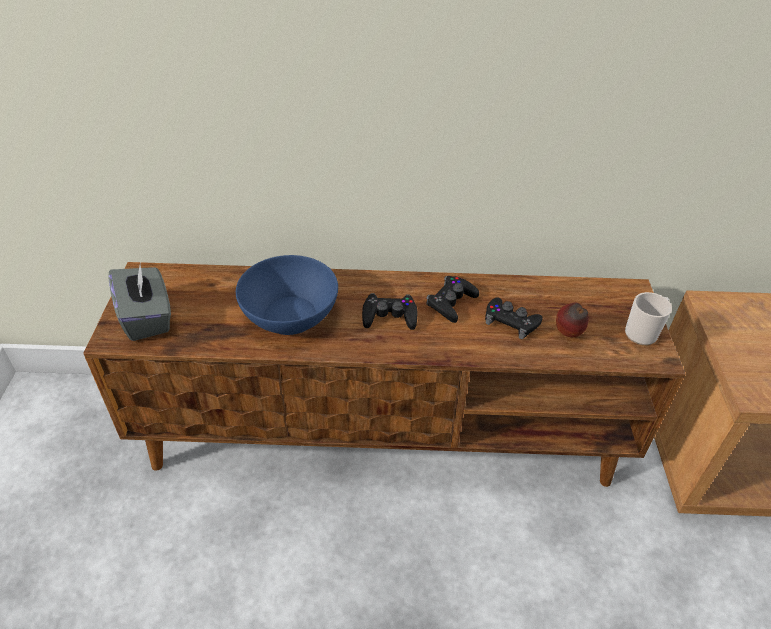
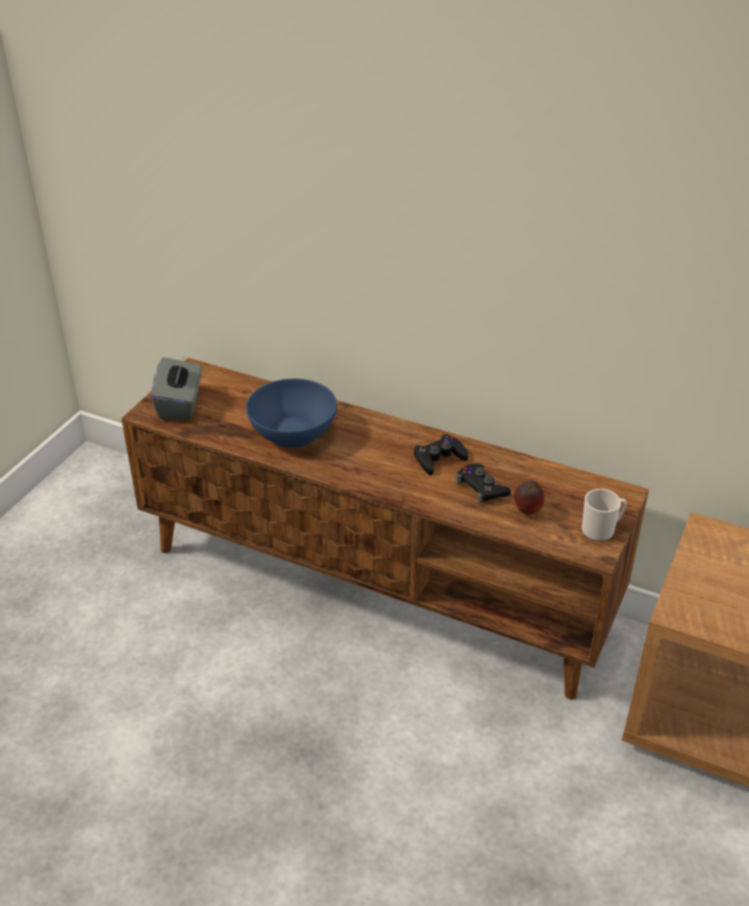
camera: 25 degrees right, 5 degrees down
(389, 316) = (376, 455): black game controller -> none

